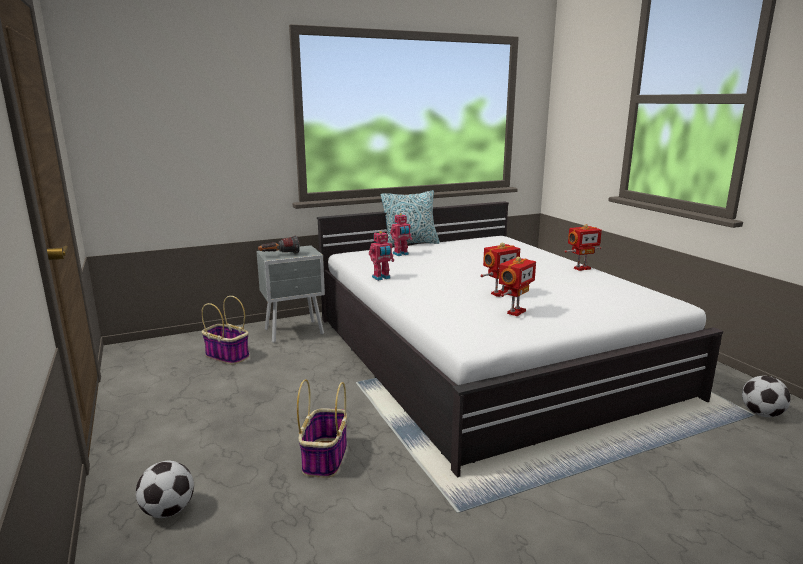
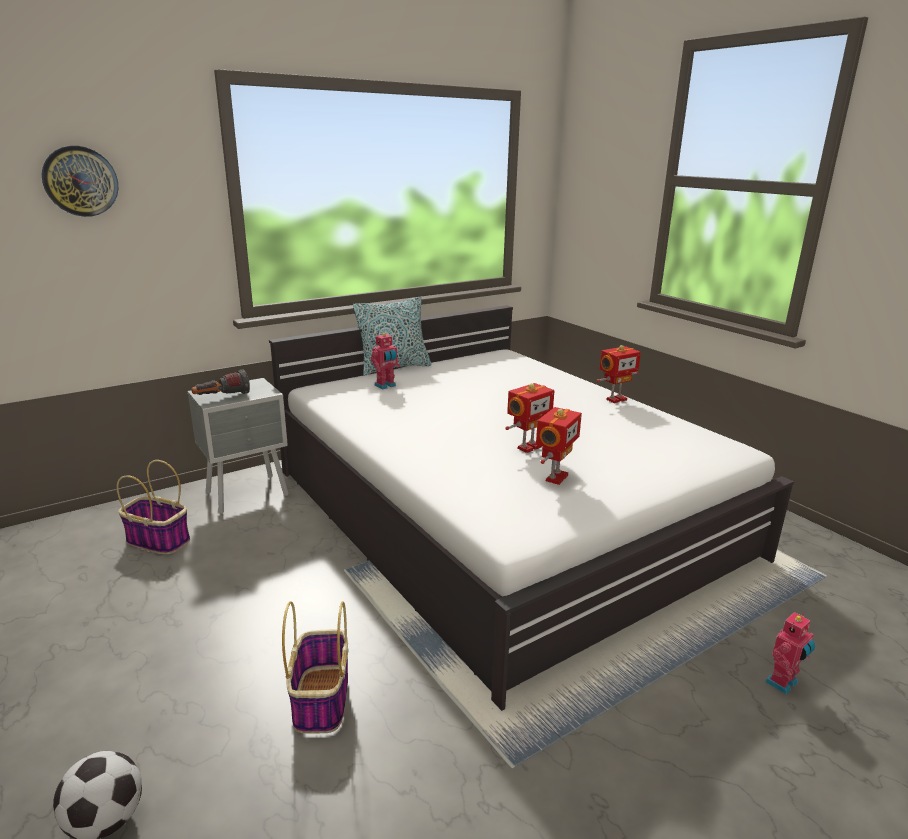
camera: 10 degrees left, 5 degrees up
(195, 100) = (80, 181): none -> wall clock
(381, 278) = (369, 428): toy robot -> toy robot (783, 683)
(762, 414) = (833, 574): football -> none

